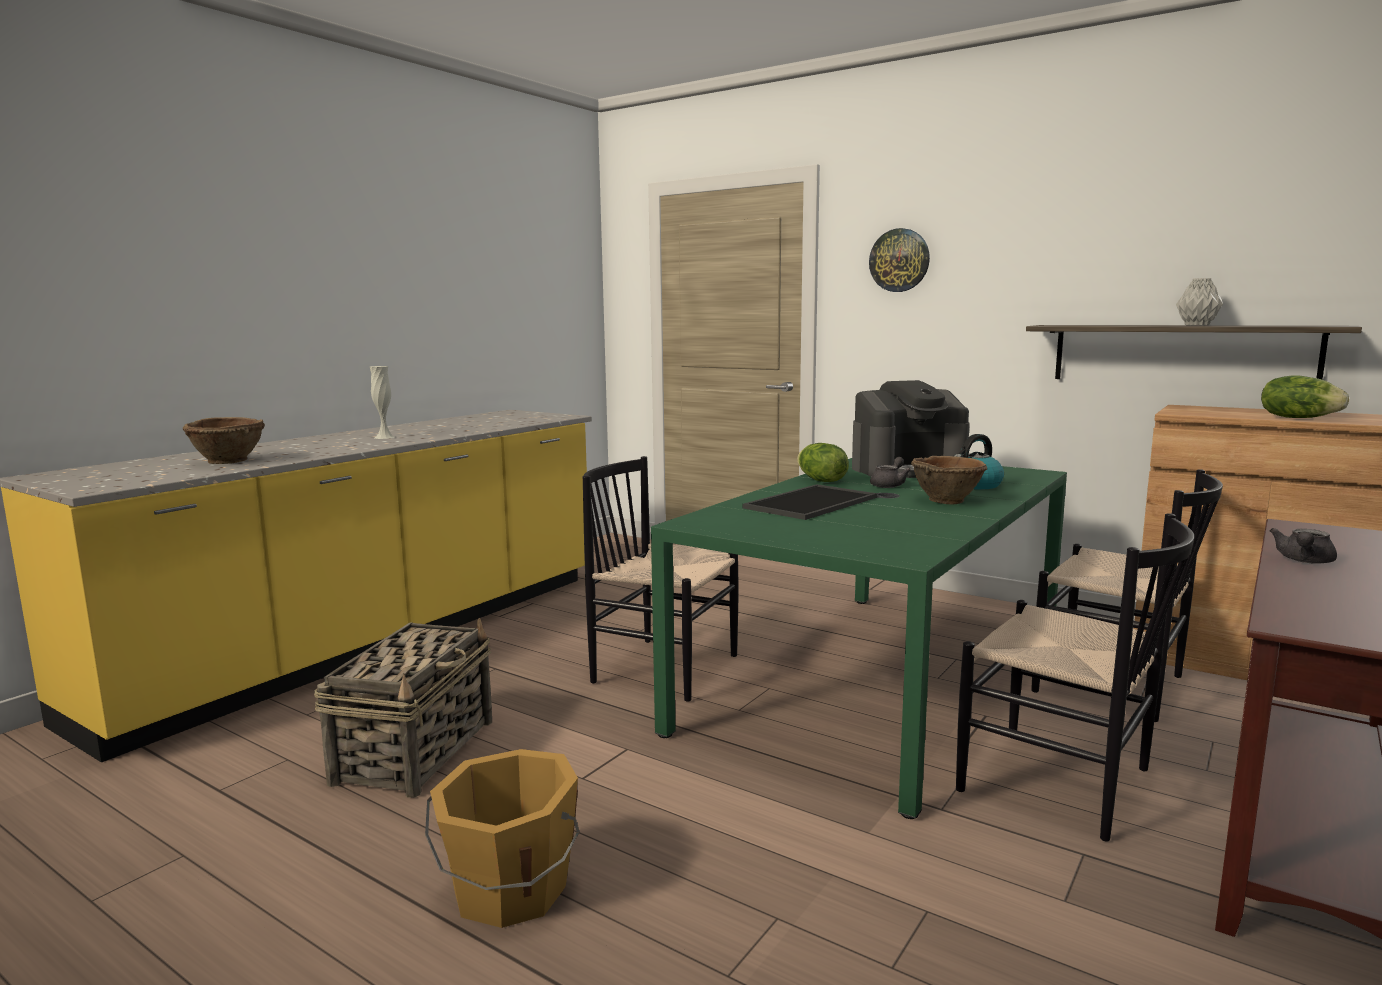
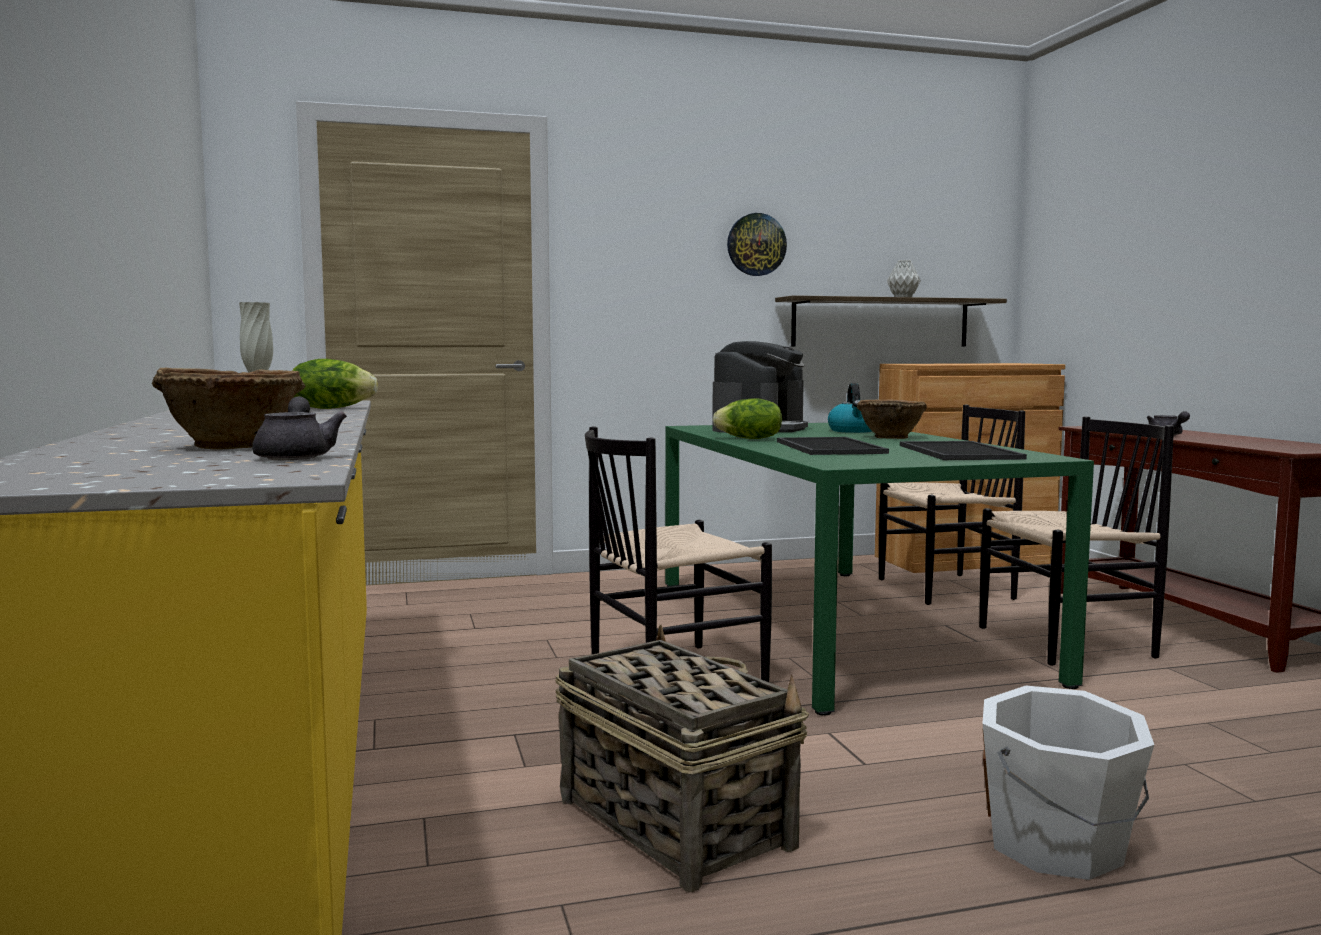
camera: 50 degrees left, 5 degrees down
(509, 891) = (1058, 846): orange bucket -> white bucket
(875, 532) = (961, 452): none -> tray
(889, 485) = (807, 436): grey teapot -> grey teapot (296, 456)
(899, 260) = (643, 229): wall clock -> wall clock (756, 244)
(1298, 418) = (993, 363): lettuce -> lettuce (332, 408)

